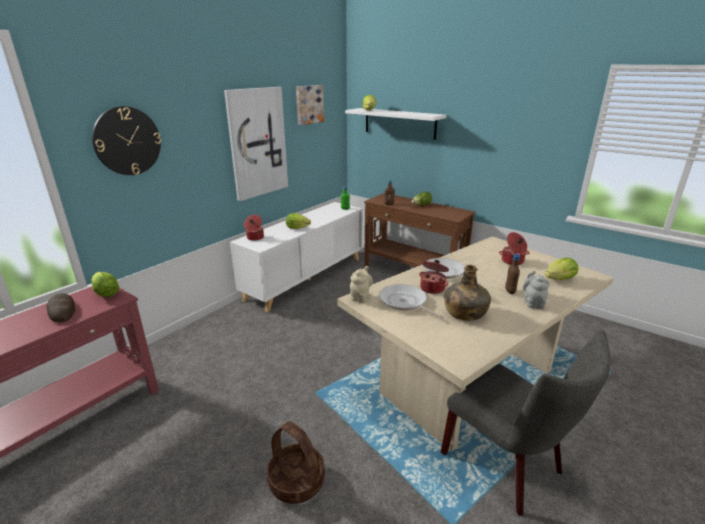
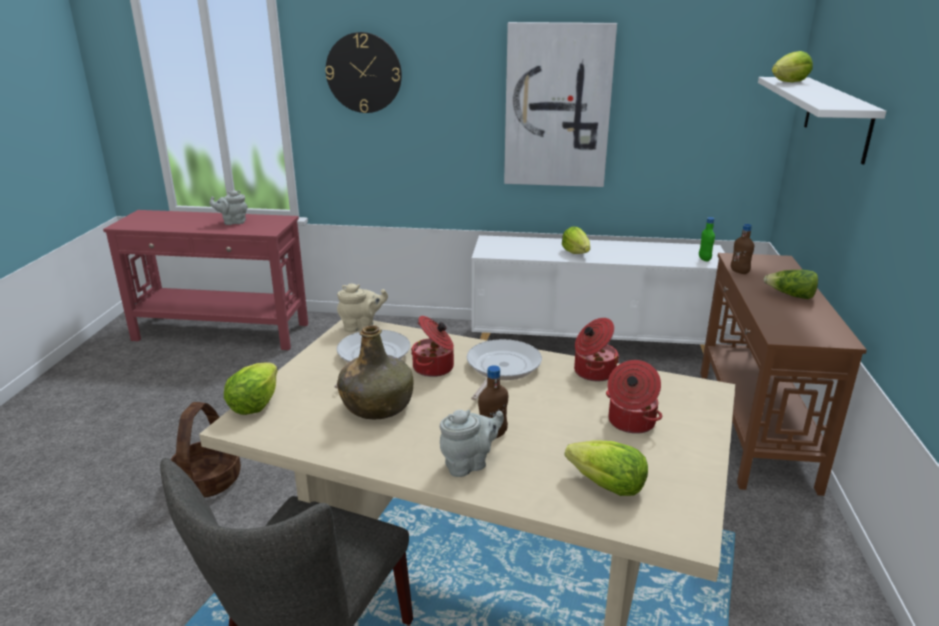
camera: 60 degrees right, 0 degrees up
(62, 310) = (233, 222): bread -> grey teapot
(106, 293) = (273, 224): lettuce -> lettuce (254, 404)
(255, 238) = (508, 242): cooking pot -> cooking pot (593, 372)
(308, 104) = (686, 58): picture -> none

